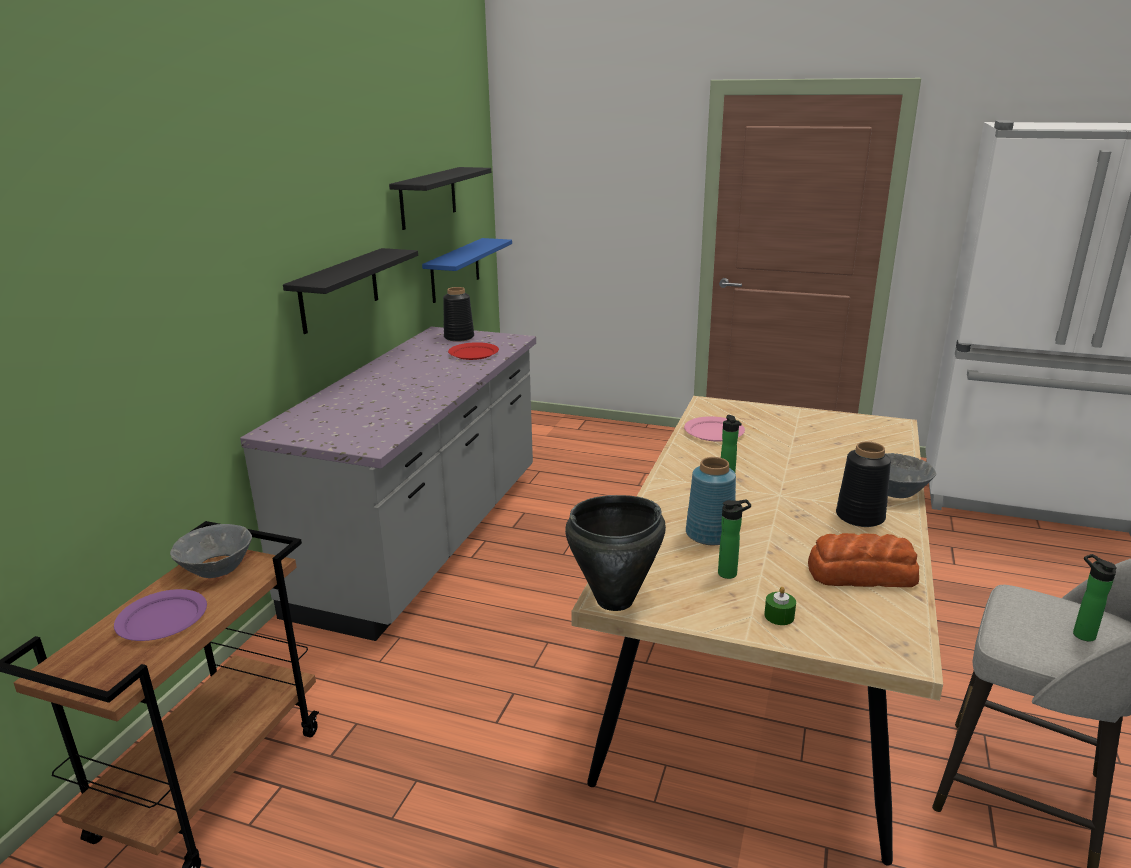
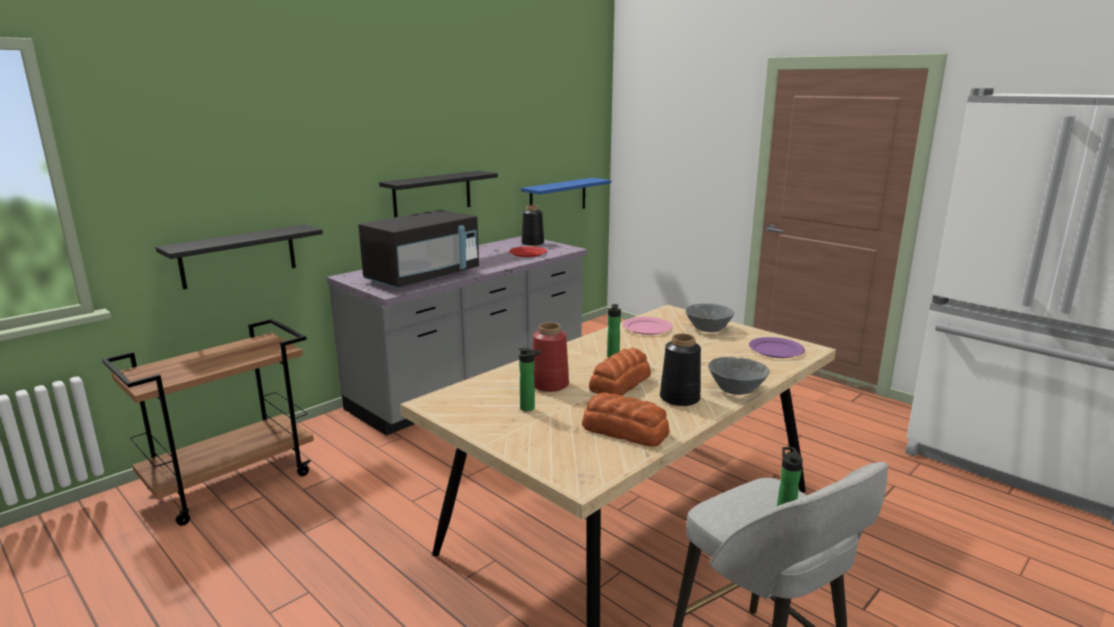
camera: 25 degrees right, 5 degrees down
(162, 618) = (204, 361): purple plate -> purple plate (776, 350)
(216, 568) = (258, 345): grey bowl -> grey bowl (708, 328)
(387, 413) = (423, 277): none -> black microwave
(428, 197) = (533, 140): black shelf -> black shelf (238, 256)
(615, 600) = (433, 405): black cooking pot -> none
(710, 535) = (549, 385): blue vase -> red vase
(777, 512) = (619, 383): none -> bread
(779, 616) = (526, 438): green candle -> none

